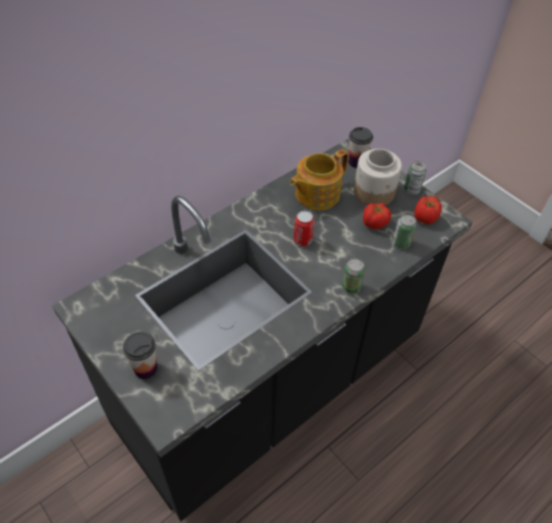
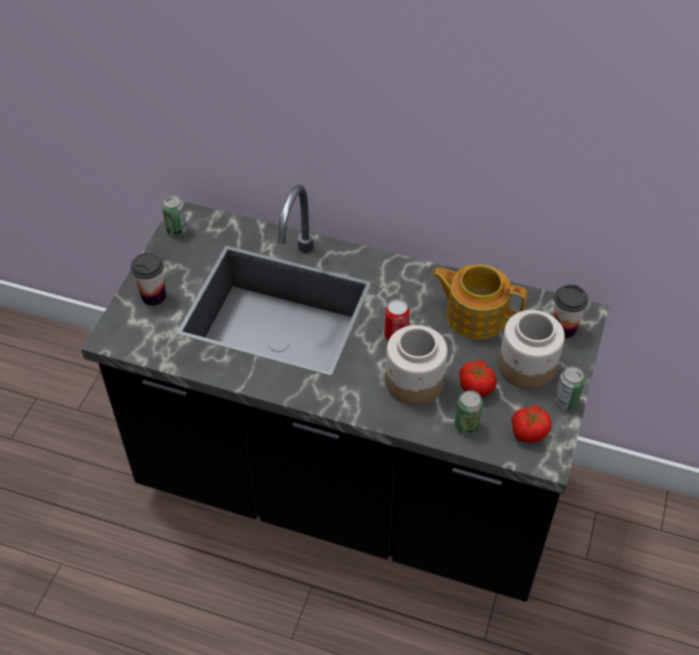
camera: 60 degrees right, 0 degrees up
(349, 251) = (414, 382): none -> jar
(351, 287) = (363, 406): can -> can (177, 230)

